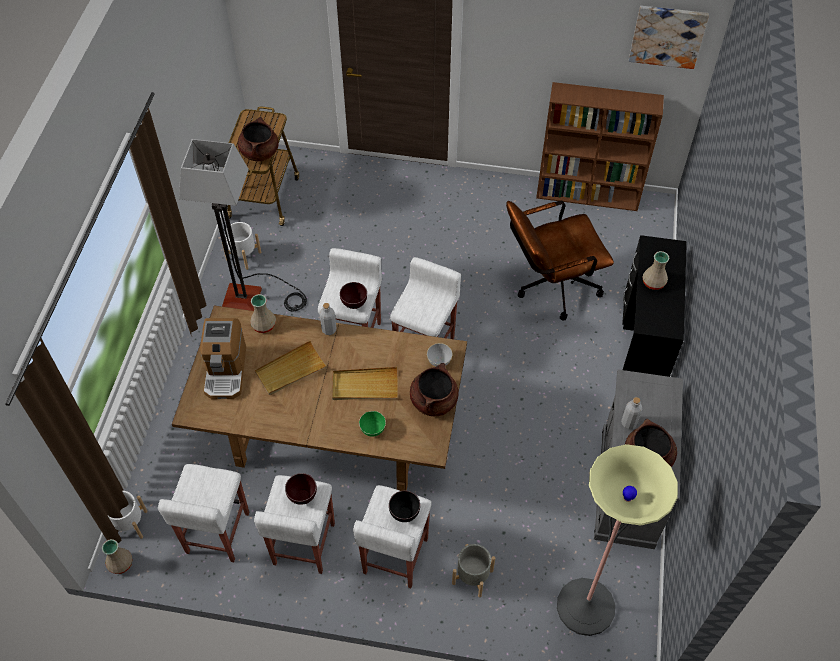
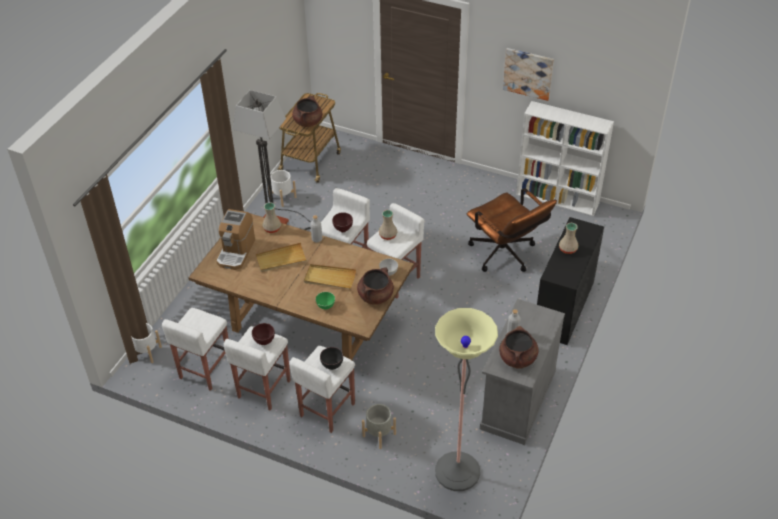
camera: 15 degrees right, 10 degrees down
(120, 563) = (132, 375): beige vase -> beige vase (387, 235)
(550, 287) = (506, 256): brown office chair -> brown office chair turned 120 degrees counterclockwise
(588, 195) = (558, 199): brown bookcase -> white bookcase
(667, 36) = (614, 73): picture -> picture (528, 73)

